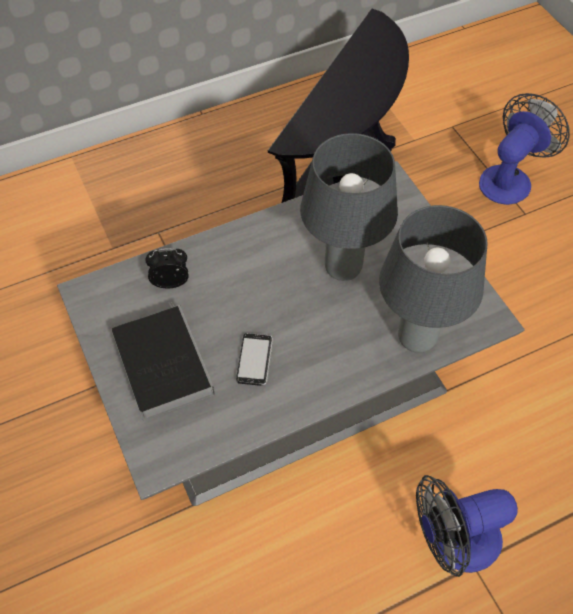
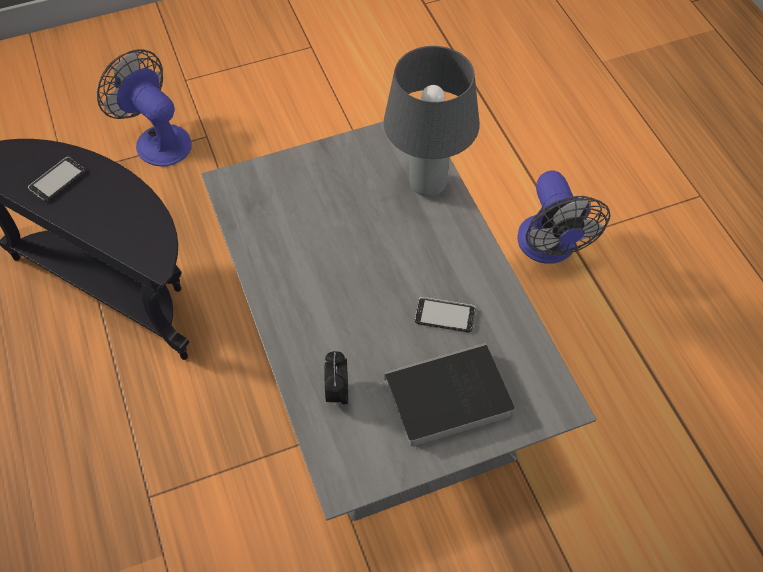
camera: 85 degrees left, 0 degrees up
(342, 269) = (341, 233): grey table lamp -> none
(366, 70) = (57, 180): none -> phone

